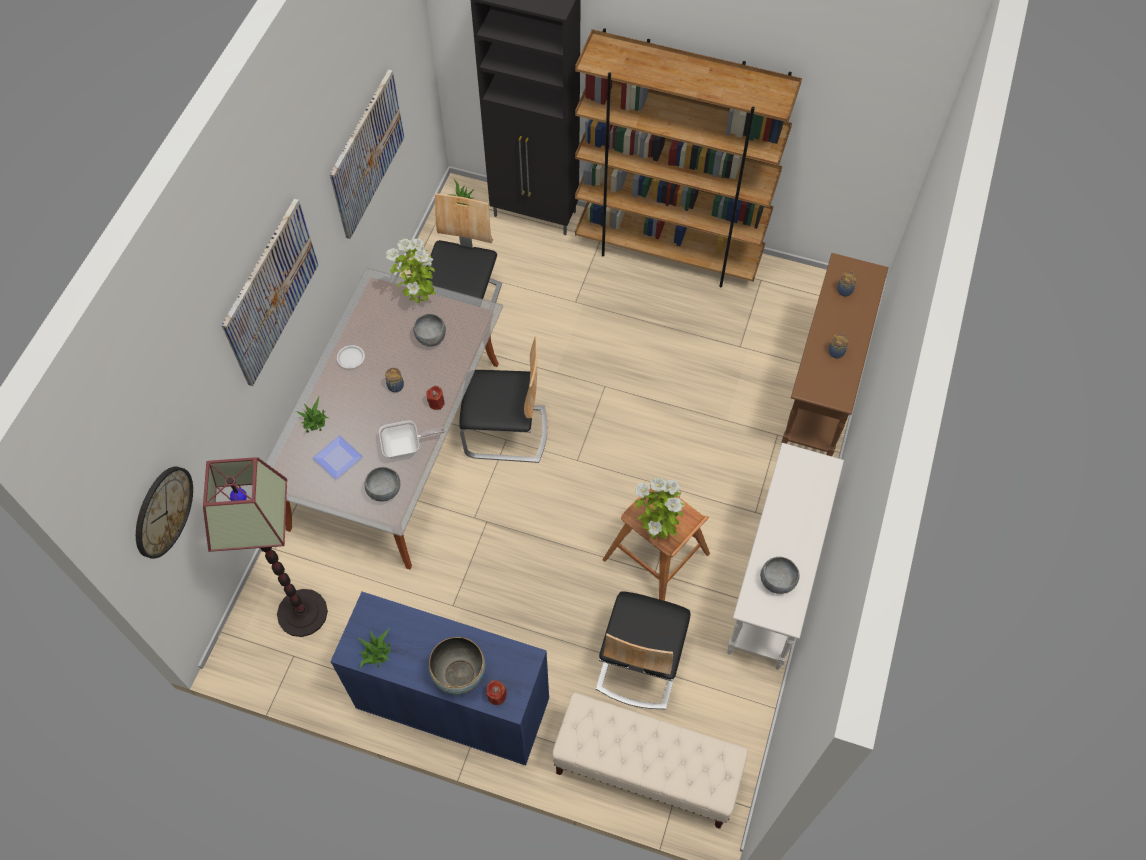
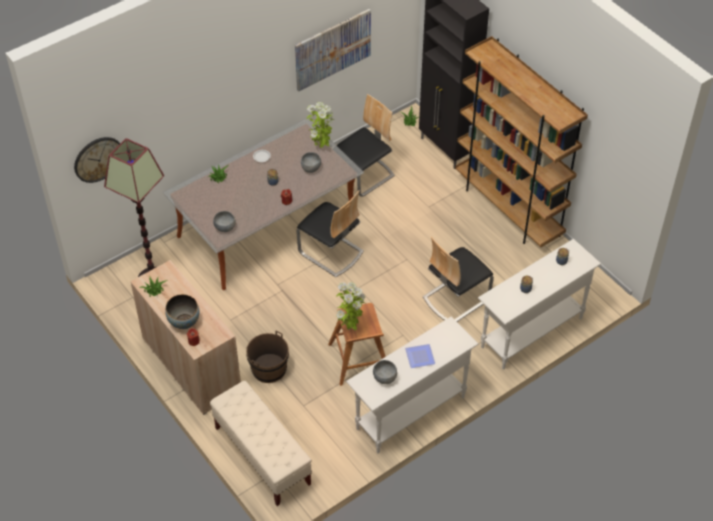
camera: 35 degrees right, 10 degrees down
(270, 292) = (222, 86): picture -> none
(340, 458) = (216, 201): plate -> plate (421, 357)
(406, 447) = (253, 213): frying pan -> none
(453, 703) = (191, 365): blue cabinet -> beige cabinet
(556, 642) = (269, 369): none -> brown bucket
(640, 662) = (305, 404): chair -> chair (455, 298)
(819, 395) = (531, 332): brown console table -> white console table

